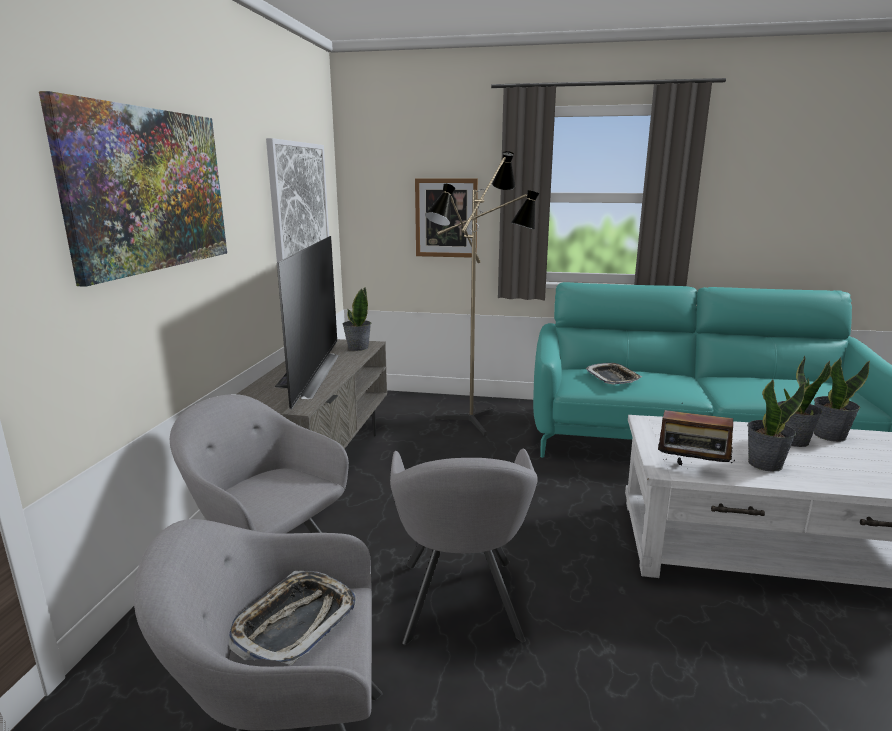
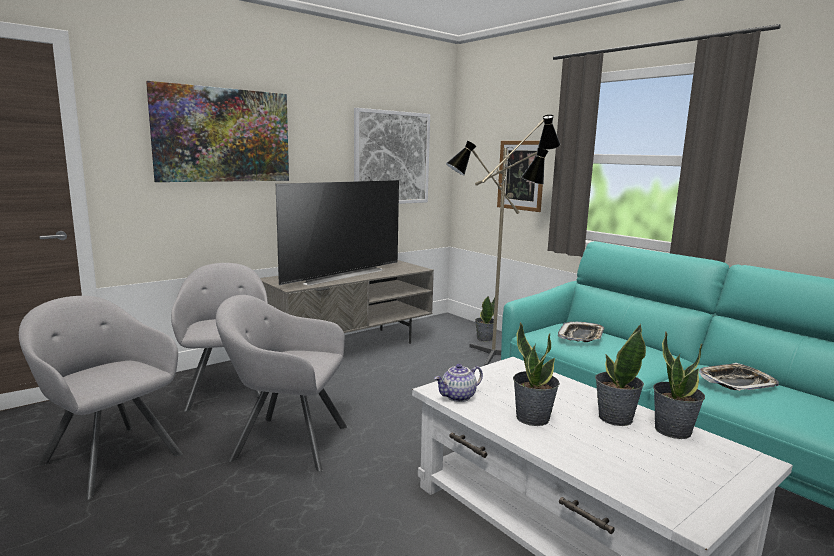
camera: 40 degrees right, 5 degrees down
(294, 622) = (113, 368): tray -> tray (736, 382)
(357, 348) = (405, 269): potted plant -> potted plant (484, 338)
(461, 604) = (285, 442): grey armchair -> grey armchair turned 60 degrees clockwise
(691, 469) = (458, 397): radio -> teapot

